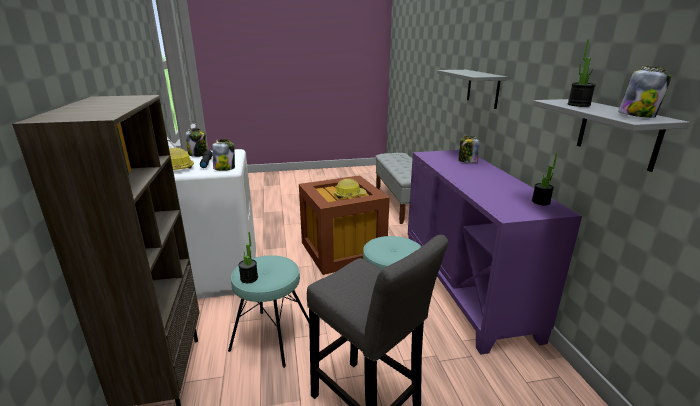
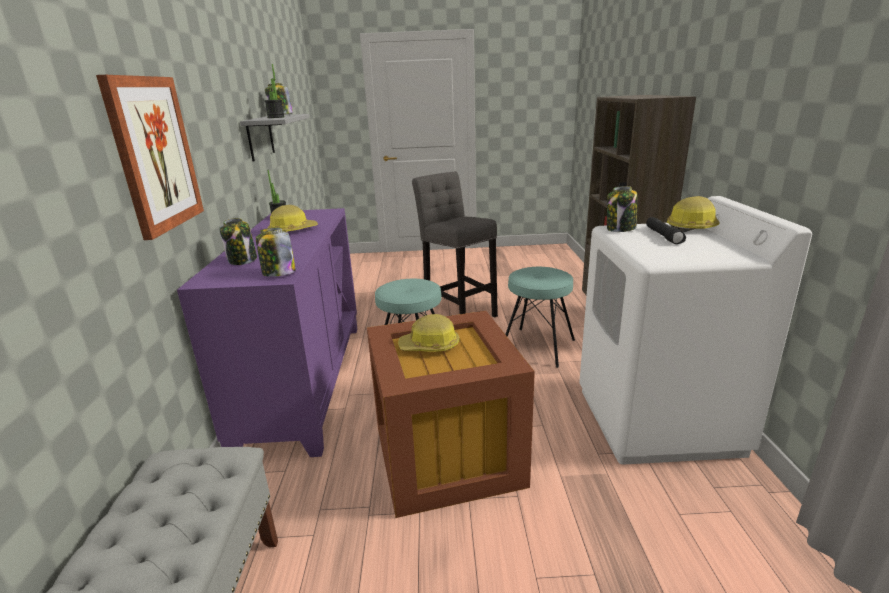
camera: 170 degrees left, 0 degrees up
(198, 154) = (712, 252): jar -> jar (278, 273)
(249, 278) = (552, 270): potted plant -> none
(483, 88) = (154, 154): grey shelf -> picture
(487, 185) = (293, 230): none -> hard hat

